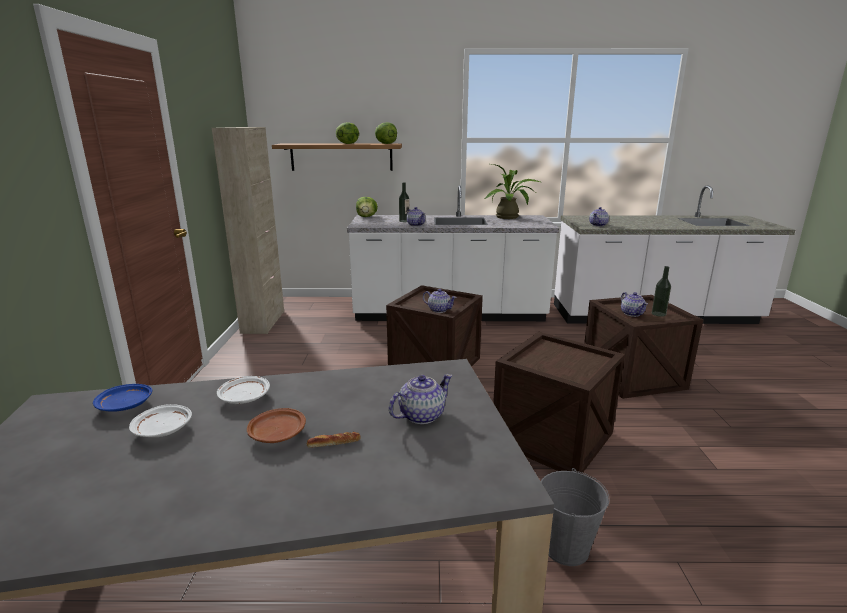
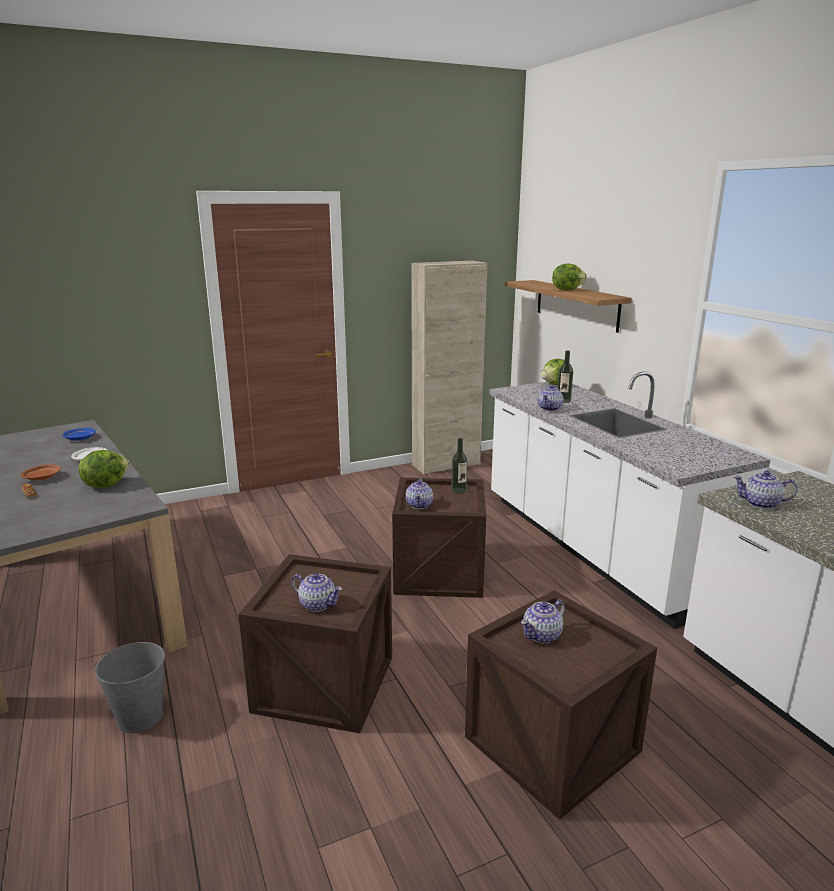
camera: 65 degrees right, 0 degrees up
(163, 430) = (51, 453): white plate -> none
(385, 144) = (599, 296): lettuce -> lettuce (105, 484)
(420, 415) = (63, 508): teapot -> teapot (317, 604)
(510, 217) = (698, 442): potted plant -> none
(658, 314) = (568, 662): bottle -> bottle (459, 490)

